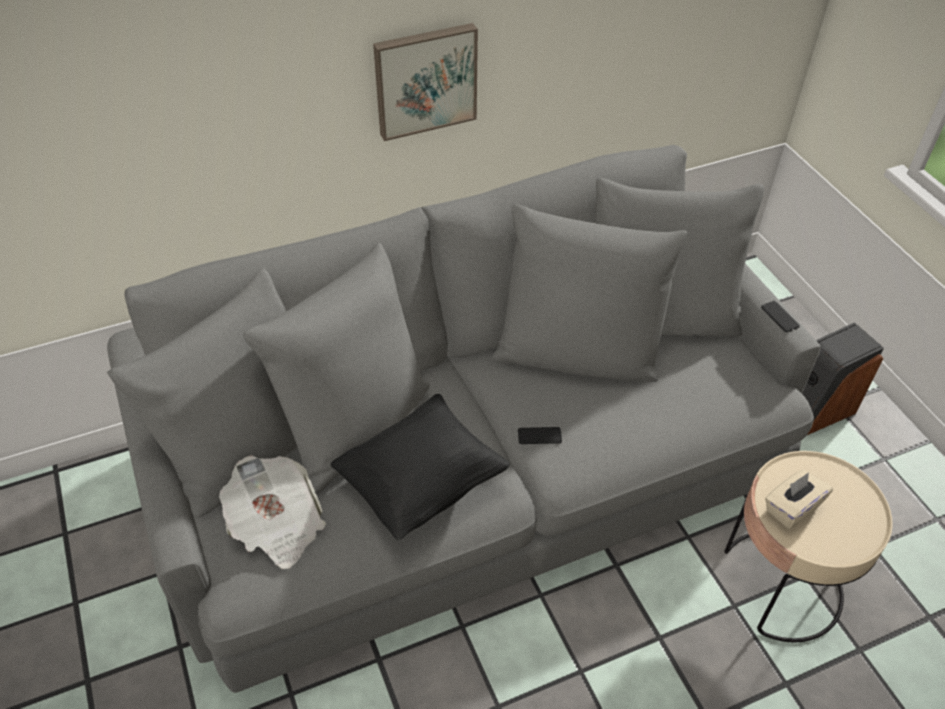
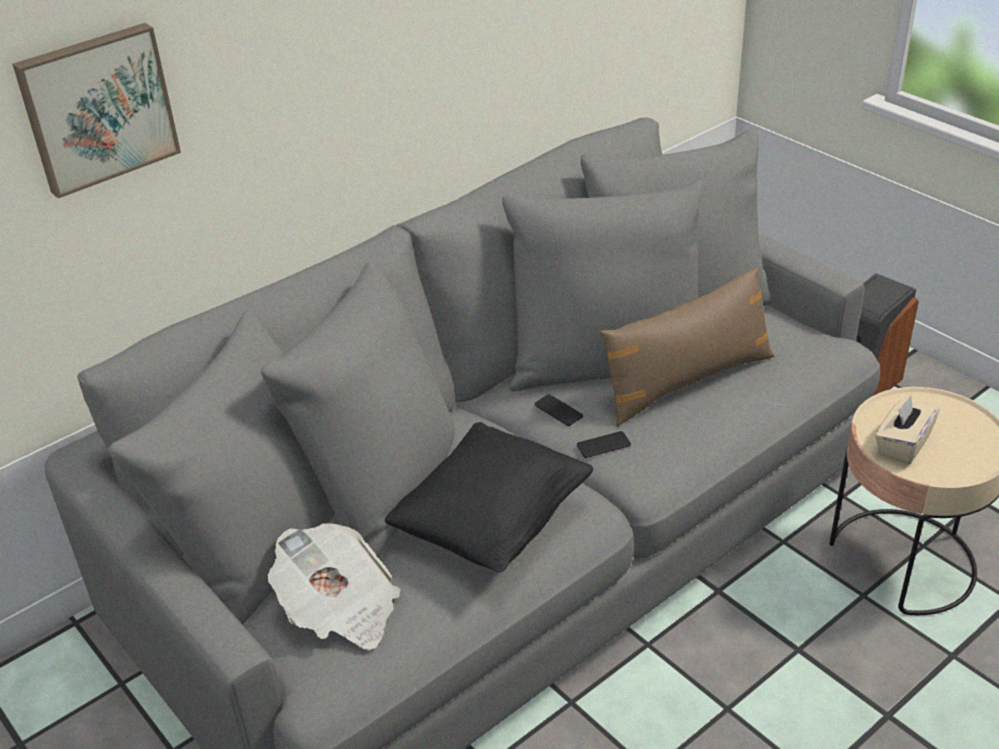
camera: 15 degrees left, 10 degrees down
(425, 80) = (373, 78): picture -> picture (97, 108)
(634, 394) = (686, 381): none -> brown pillow
(779, 317) = (811, 266): phone -> phone (558, 411)

